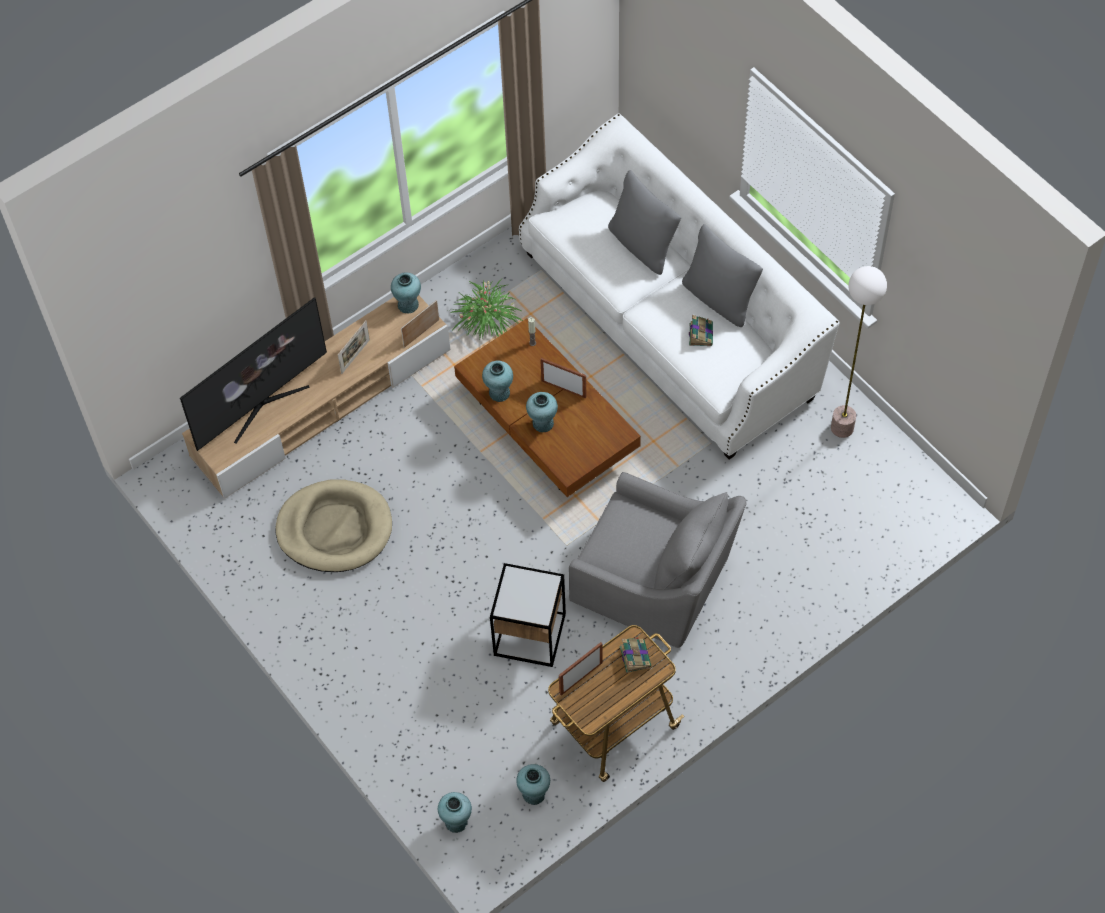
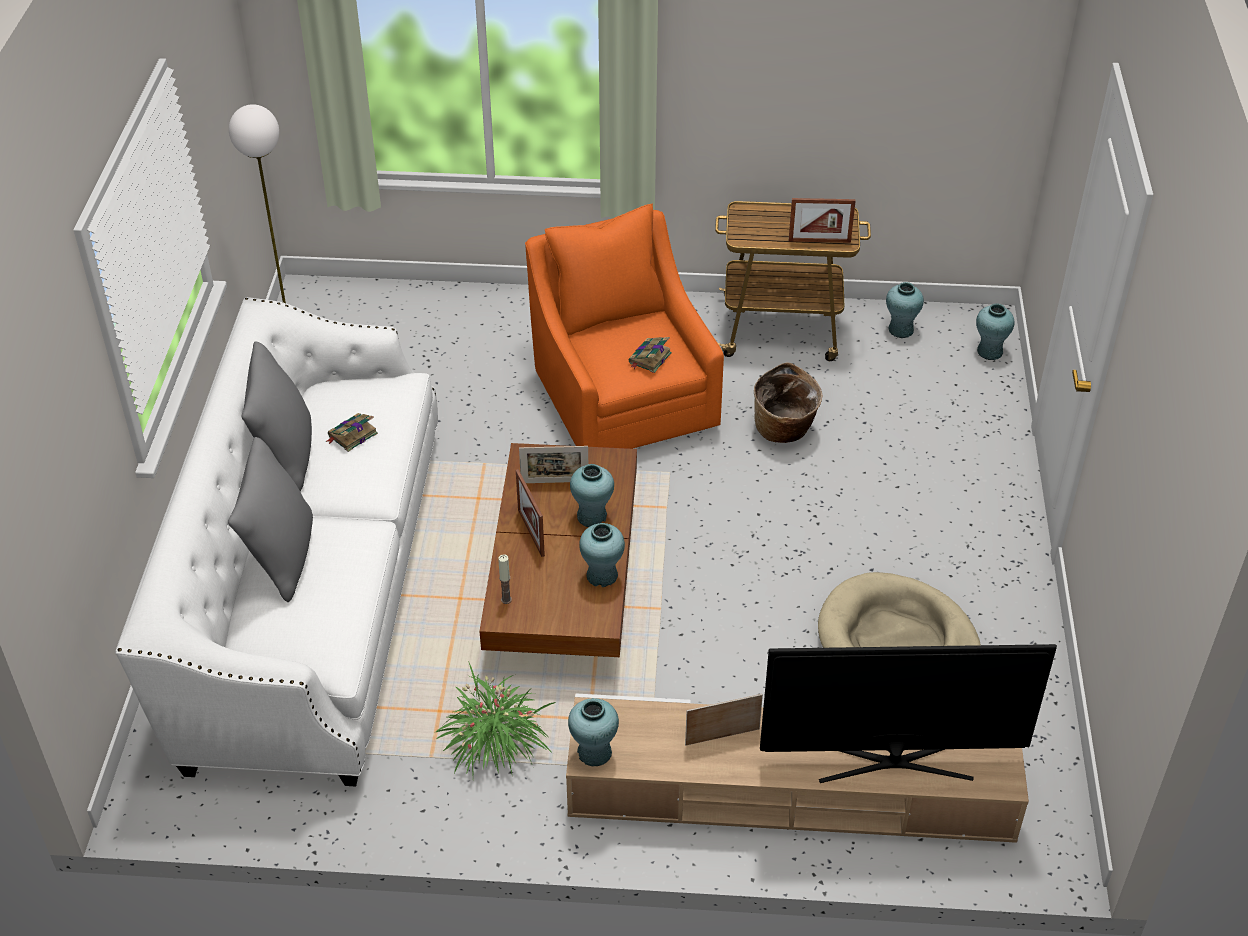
camera: 140 degrees left, 15 degrees down
(421, 333) = (615, 706): picture frame -> picture frame (554, 482)
(529, 634) = (784, 430): side table -> basket
(635, 656) = (754, 228): book -> book (649, 358)
(656, 583) = (623, 394): grey armchair -> orange armchair

